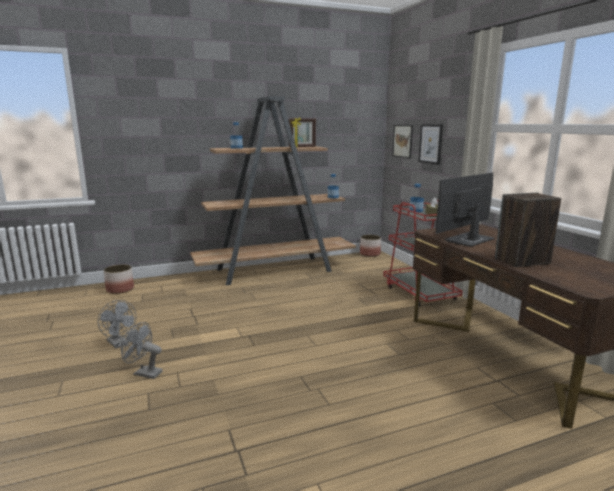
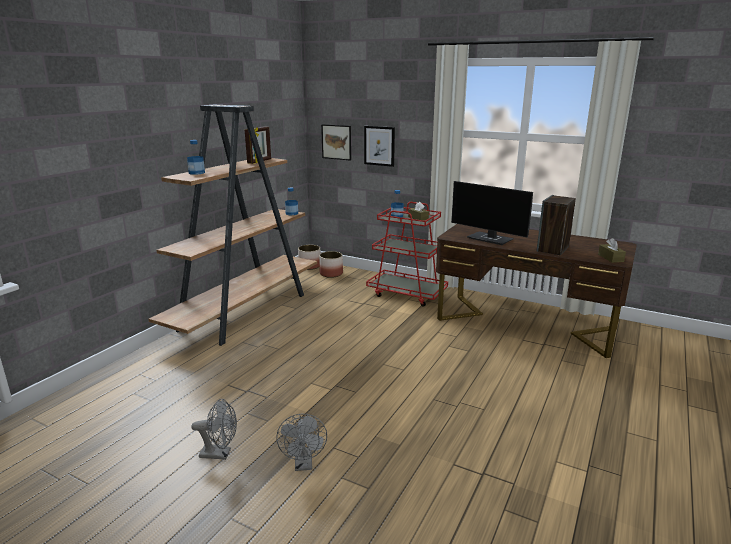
camera: 40 degrees left, 5 degrees up
(120, 289) = (88, 399): planter -> planter (331, 274)
(144, 373) = (304, 464): grey fan -> grey fan turned 75 degrees counterclockwise
(469, 240) = (491, 239): monitor -> monitor turned 60 degrees counterclockwise
(586, 284) = (610, 258): none -> brown tissue box

